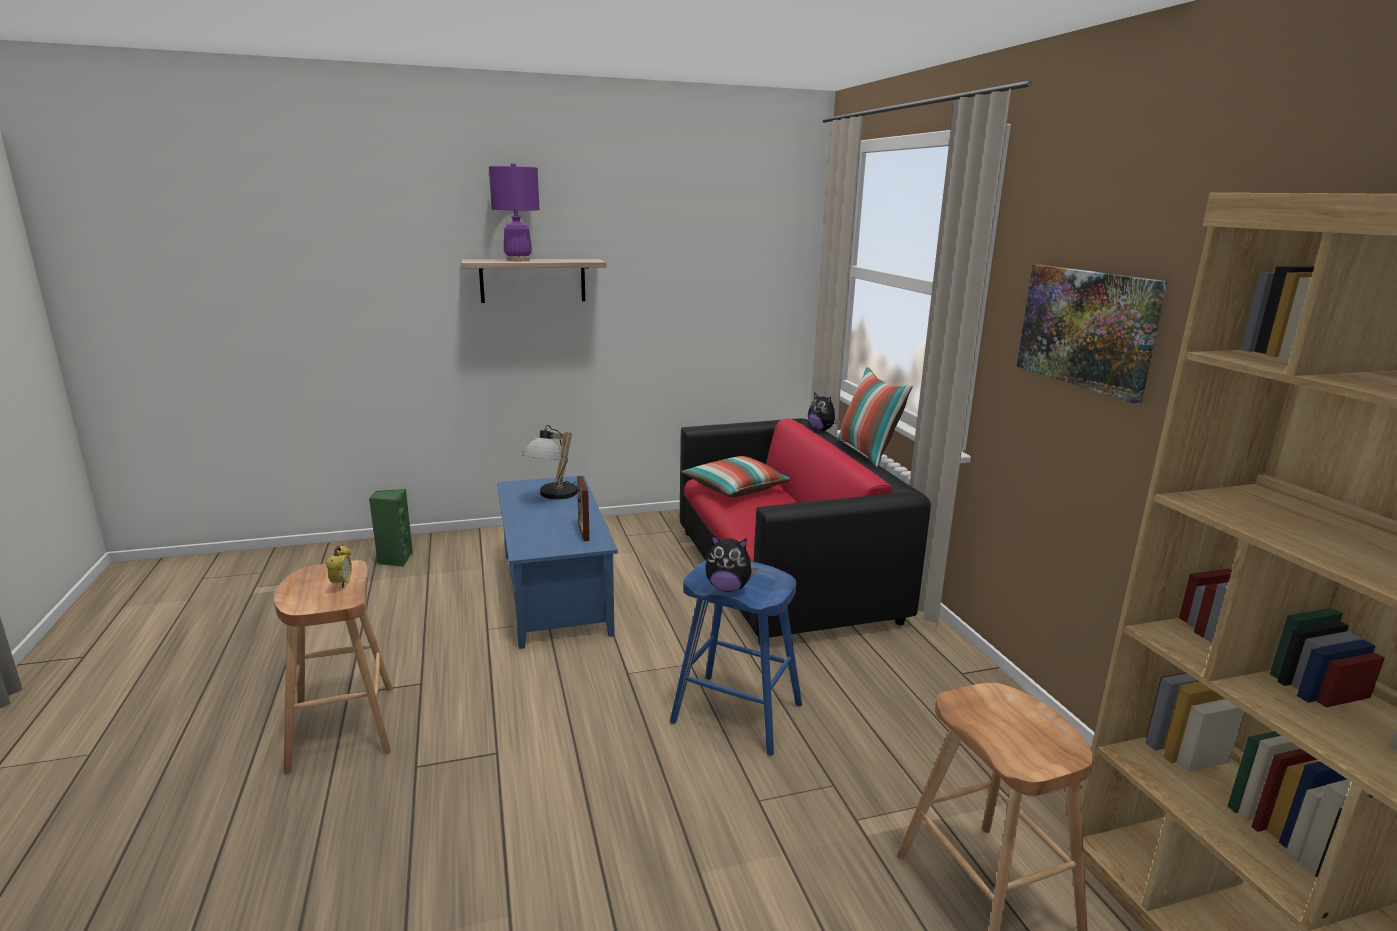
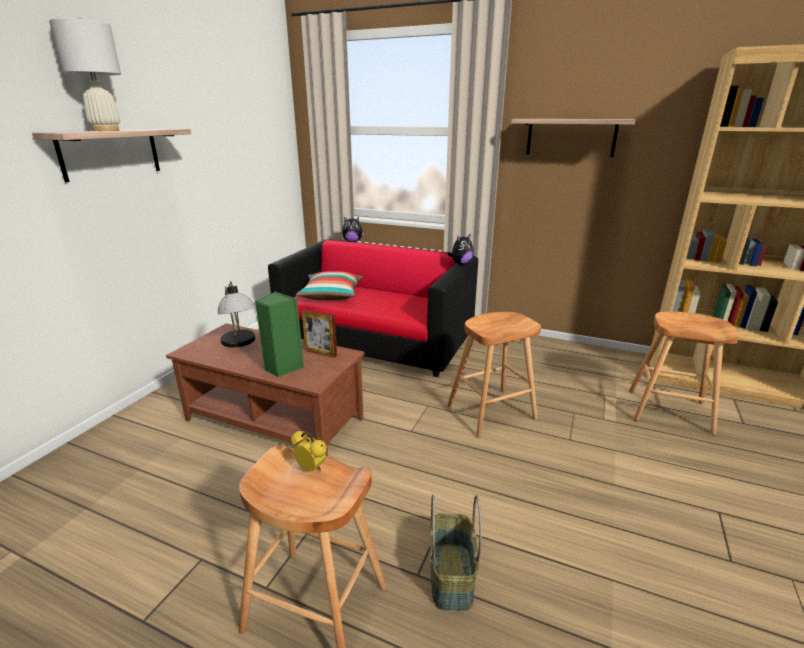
camera: 50 degrees left, 5 degrees up
(395, 560) = (76, 480): green speaker -> green speaker (282, 368)
(429, 787) = (450, 575): none -> basket
(518, 260) = (106, 130): purple table lamp -> white table lamp
(556, 593) = (275, 418): blue coffee table -> brown coffee table
(728, 588) = (505, 330): plush toy -> plush toy (461, 263)
(736, 713) = (491, 412): blue stool -> brown stool
(868, 453) = (404, 245): pillow -> none
(1087, 328) = (571, 137): picture -> shelf

